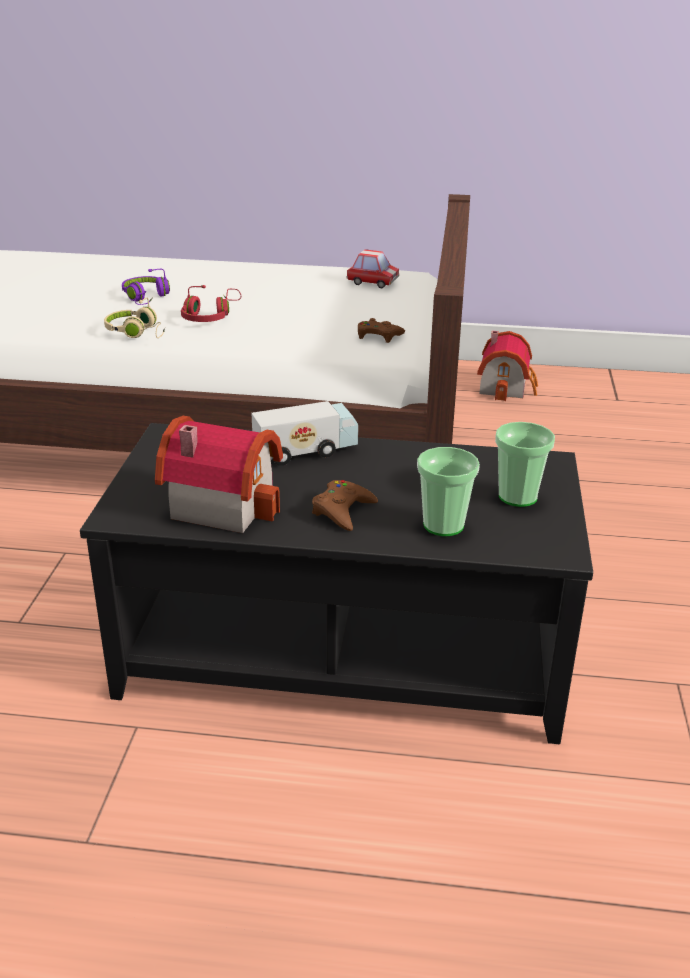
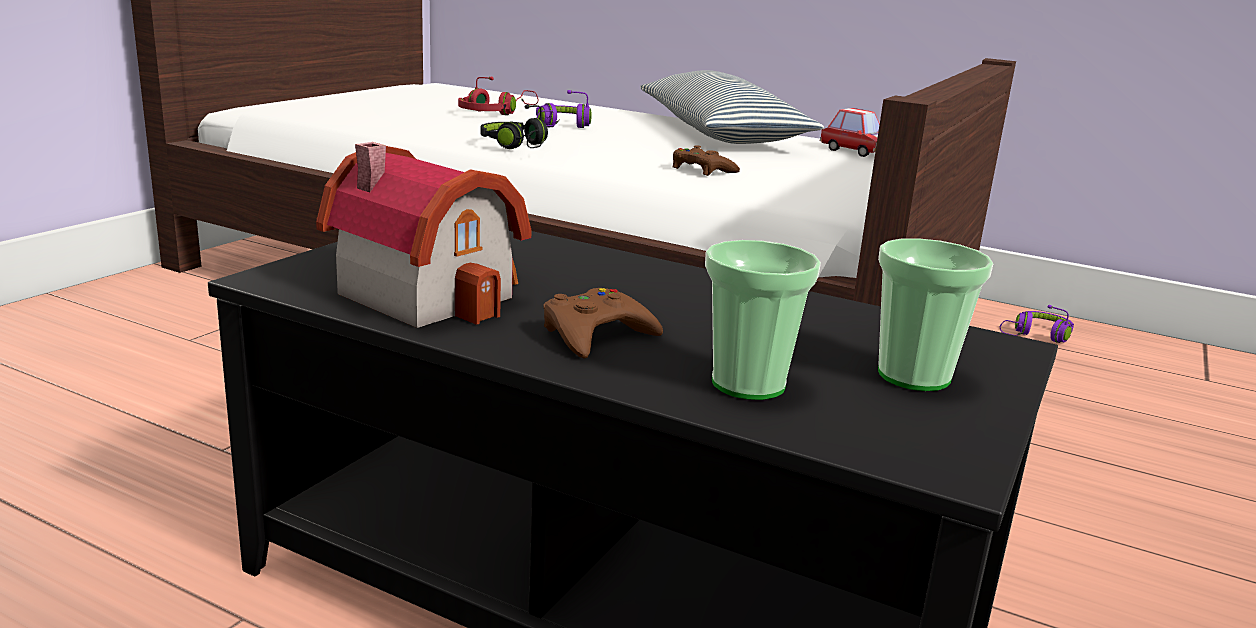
camera: 20 degrees right, 10 degrees down
(138, 333) = (518, 146): beige headphones -> black headphones
(210, 316) = (618, 147): red headphones -> red headphones (494, 113)
(267, 279) = (720, 133): none -> pillow
(306, 451) = (611, 266): toy truck -> none
(378, 336) = (822, 189): brown game controller -> brown game controller (701, 170)
(506, 387) = (1036, 336): toy house -> purple headphones

